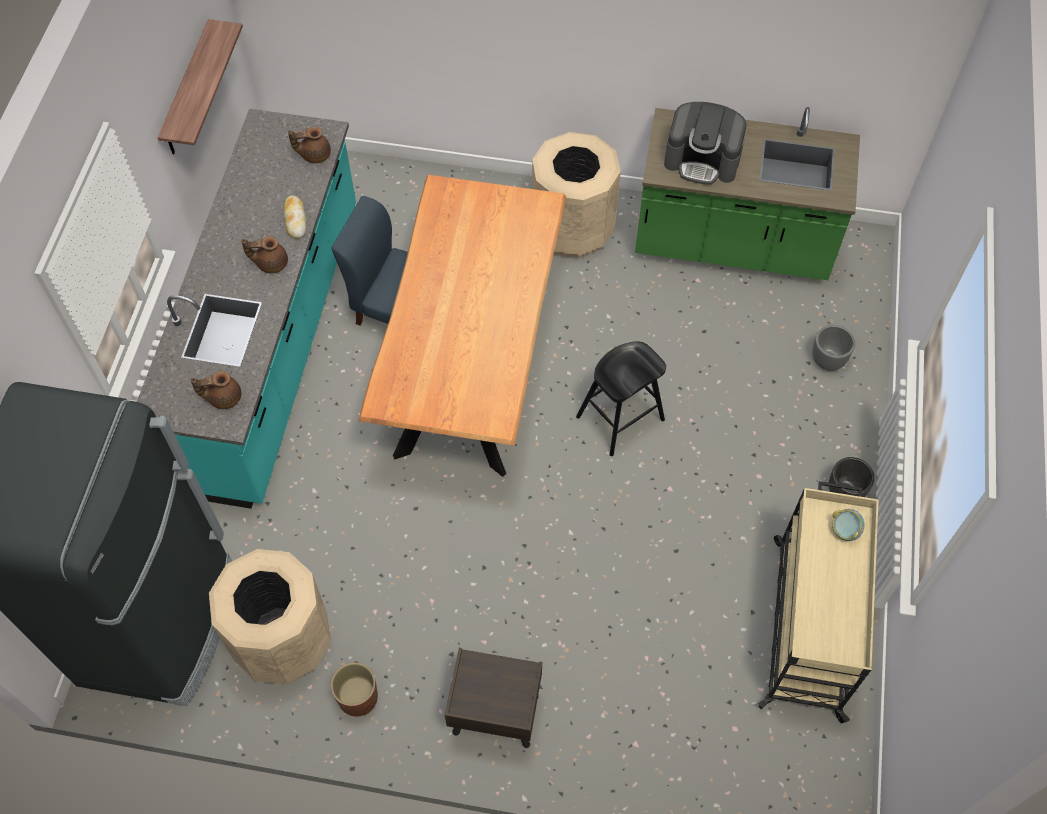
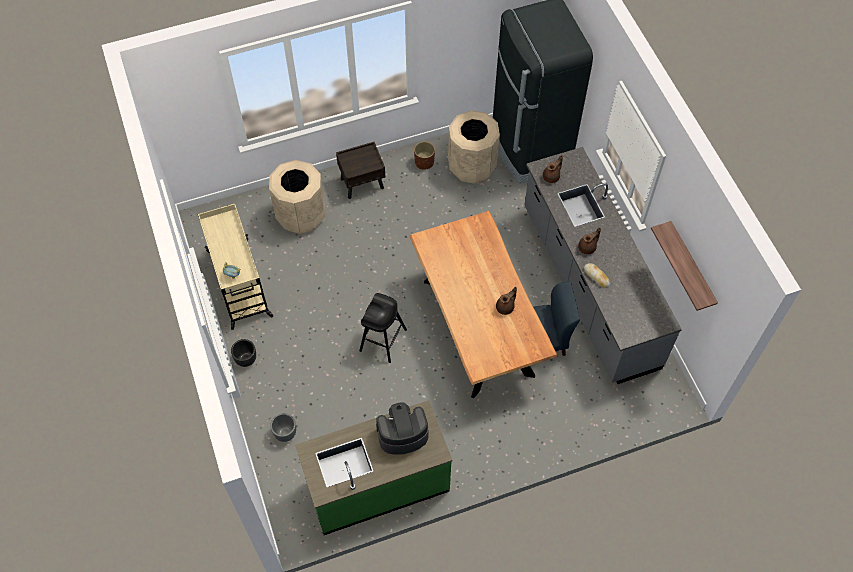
camera: 150 degrees right, 0 degrees up
(272, 345) = (588, 287): turquoise counter -> grey counter
(314, 154) = (620, 319): brown teapot -> brown teapot (505, 307)
(572, 230) = (478, 442): beige trash can -> beige trash can (301, 215)

